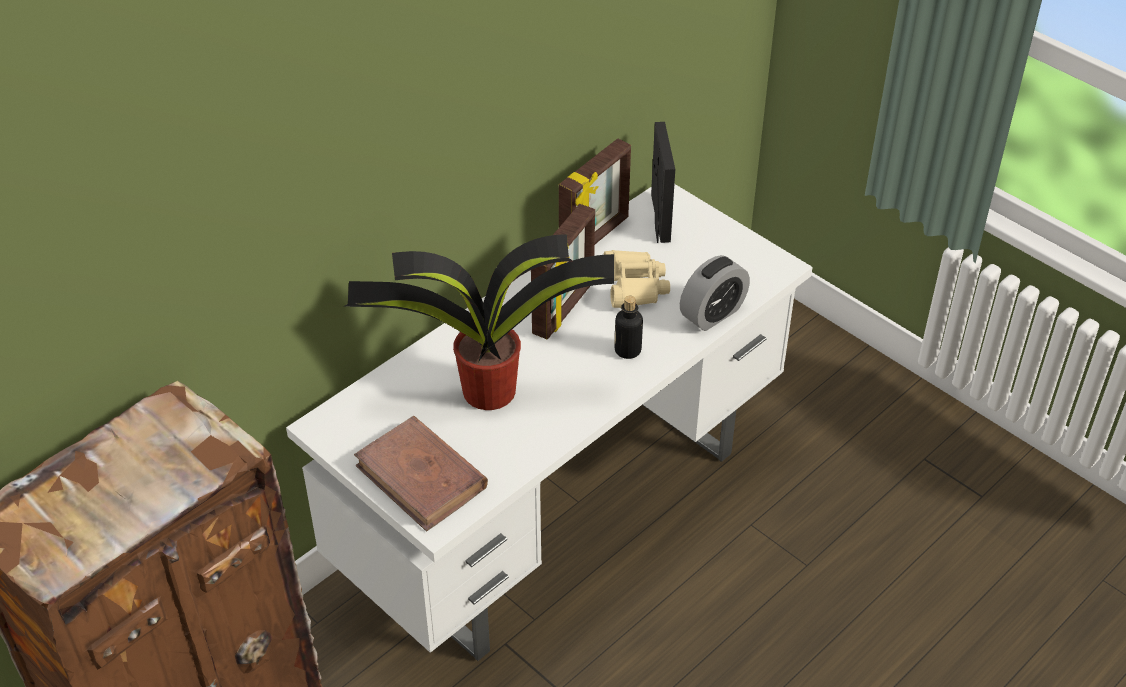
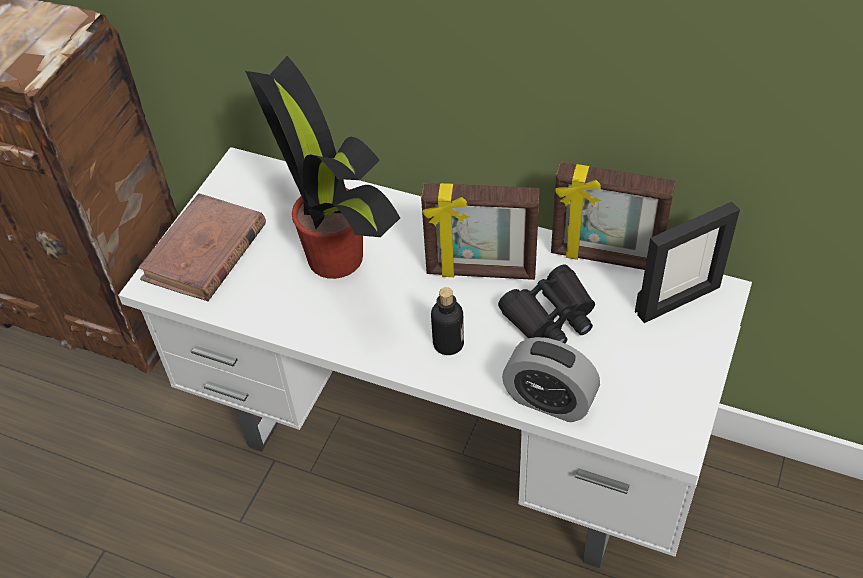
camera: 70 degrees right, 5 degrees up
(634, 286) = (550, 316): beige binoculars -> black binoculars

